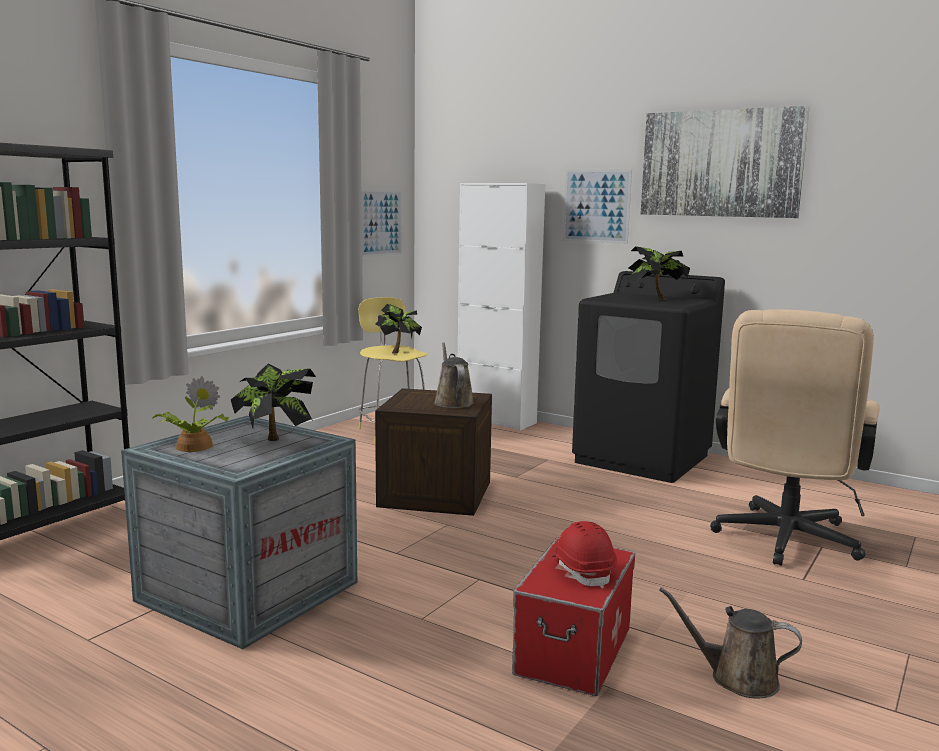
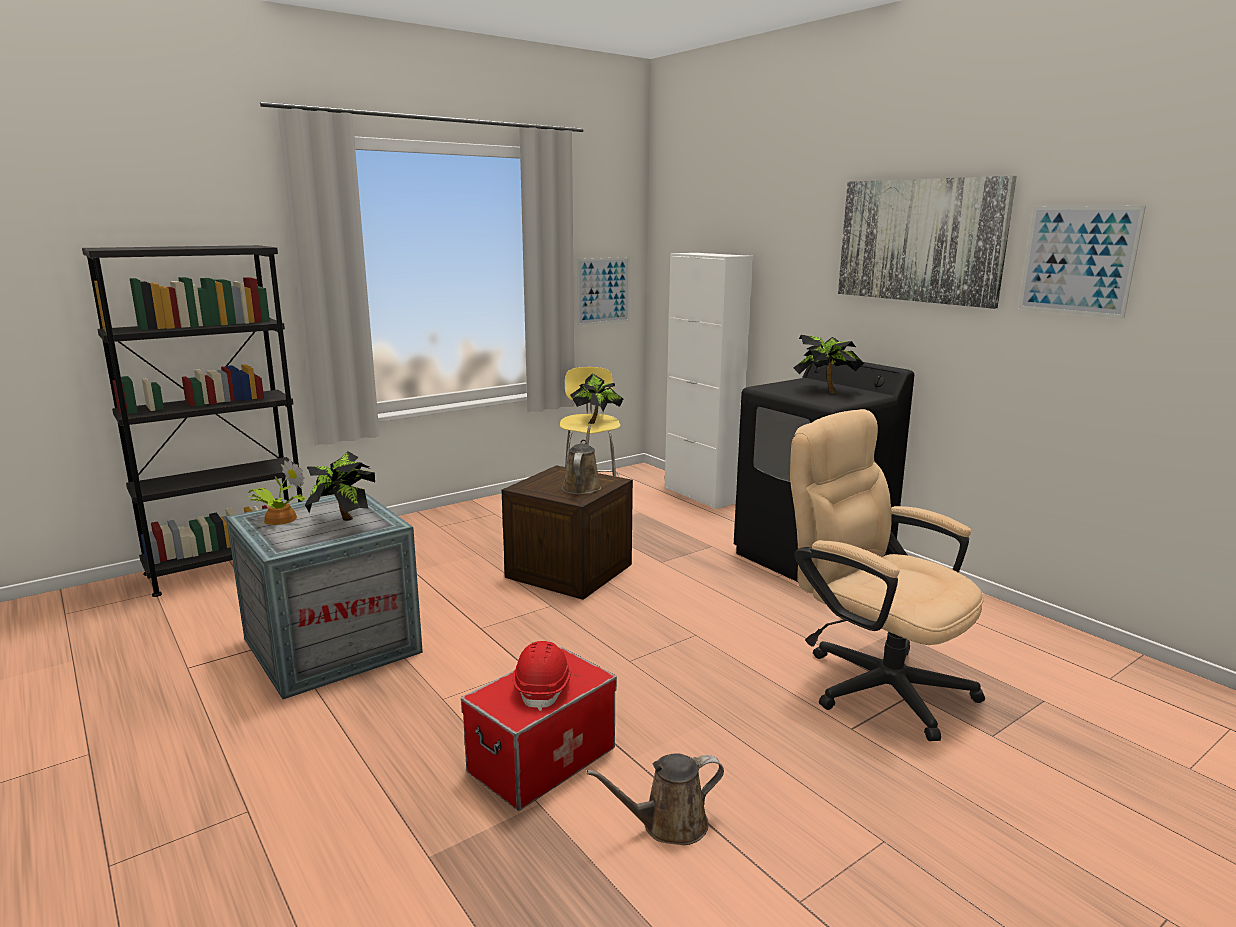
camera: 20 degrees right, 5 degrees up
(596, 206) = (799, 281): picture -> picture (1078, 260)
(737, 678) = (668, 824): brown watering can -> brown watering can turned 60 degrees counterclockwise
(784, 542) = (873, 681): beige office chair -> beige office chair turned 90 degrees clockwise

